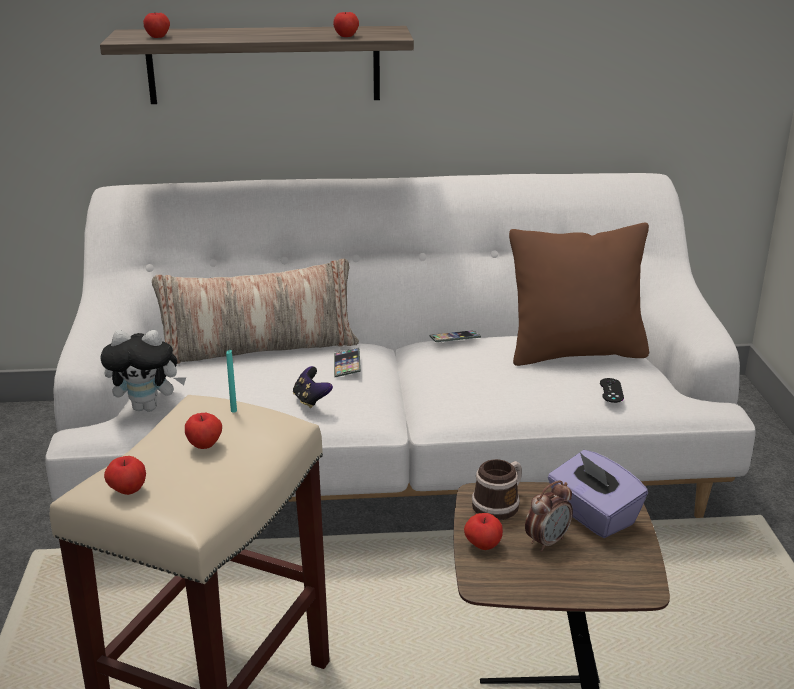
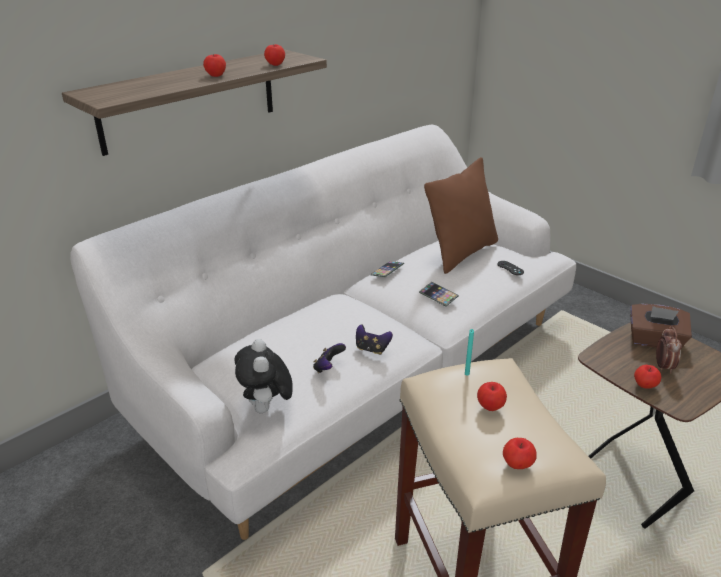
camera: 40 degrees left, 5 degrees up
(148, 407) = (266, 409): plush toy -> plush toy turned 120 degrees clockwise
(158, 37) = (130, 92): apple -> apple (216, 75)
(243, 397) = (328, 368): none -> game controller
(258, 348) = (278, 329): pillow -> none
(347, 365) = (355, 315): phone -> phone (438, 296)
(500, 504) = (612, 358): mug -> none
(592, 515) = (654, 341): purple tissue box -> brown tissue box

